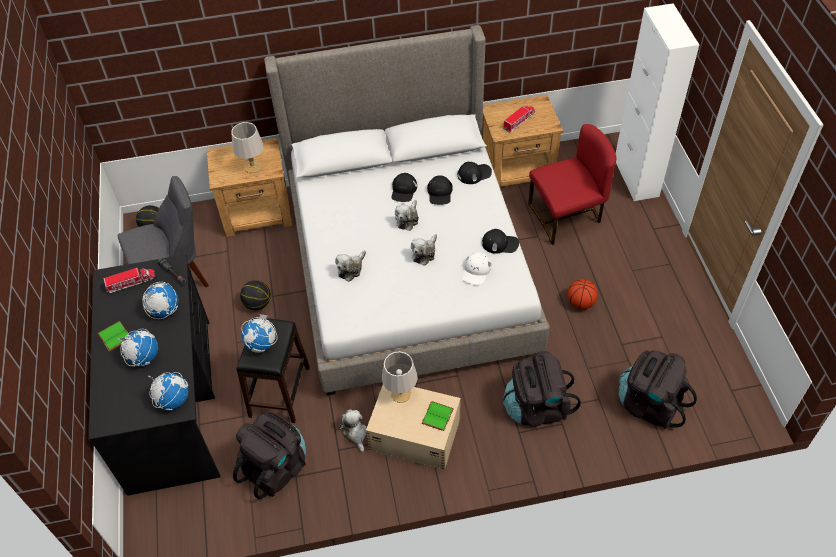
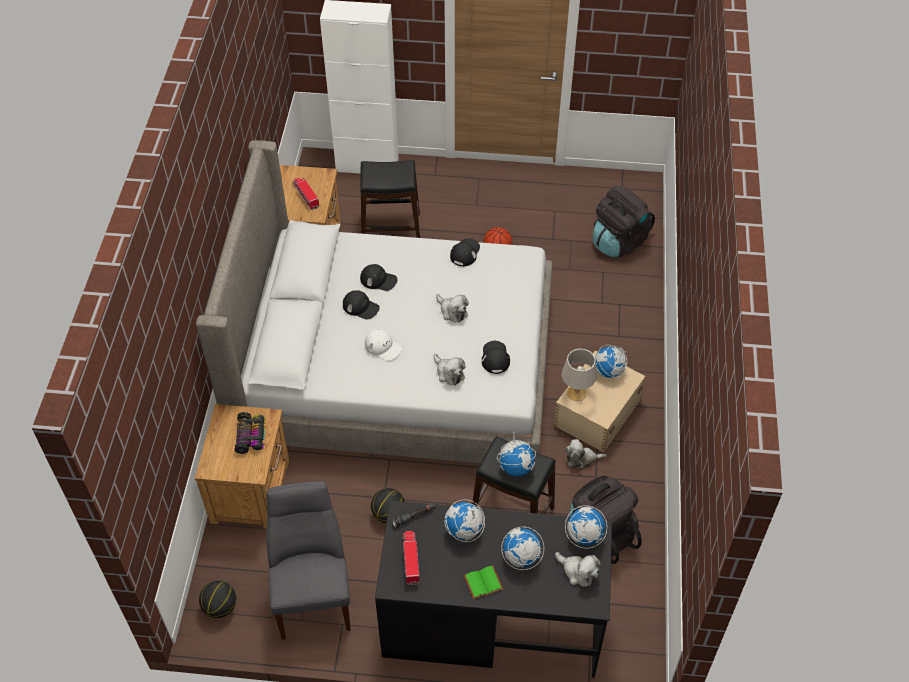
camera: 75 degrees left, 0 degrees up
(252, 167) = (251, 436): grey table lamp -> toy car
(407, 219) = (402, 313): plush toy -> plush toy (578, 572)
(437, 415) = (609, 372): green book -> globe
(474, 174) = (365, 247): black cap -> black cap (495, 358)
(476, 270) = (491, 278): white cap -> white cap (383, 347)
(537, 407) = (597, 316): black backpack -> none
(566, 217) = (390, 229): red chair -> black stool

